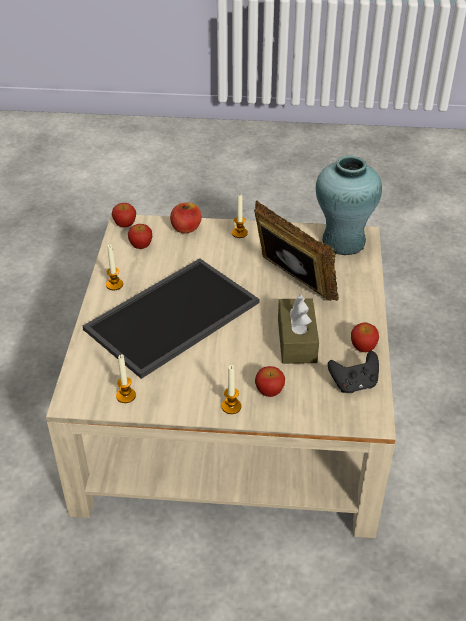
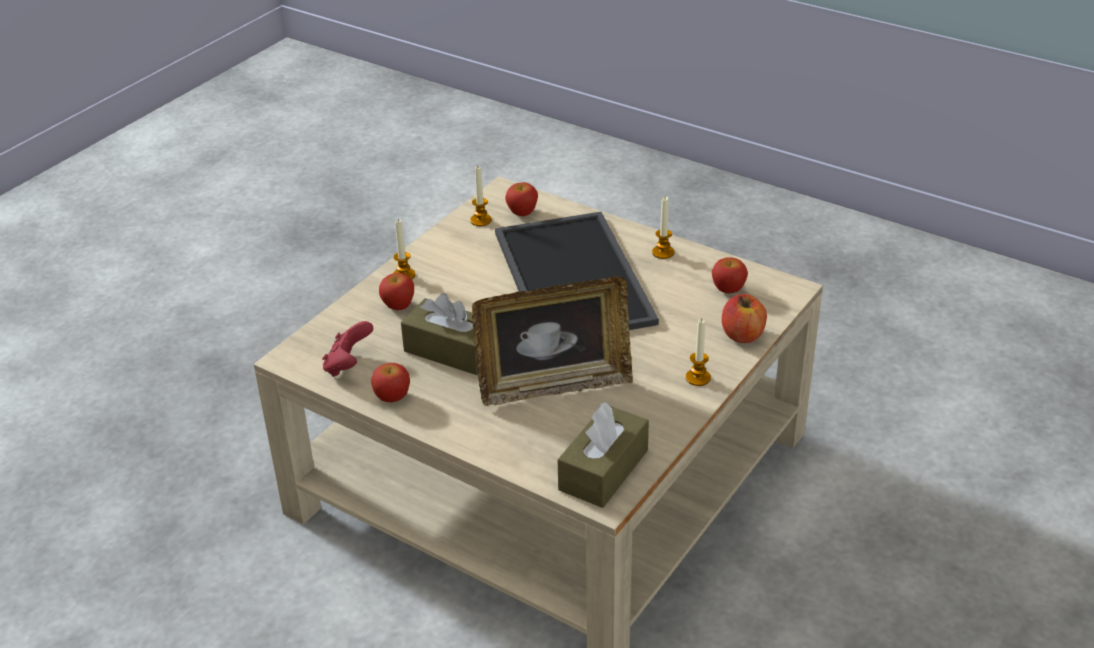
camera: 120 degrees right, 5 degrees down
(125, 224) = (786, 288): apple -> apple (522, 212)
(343, 242) = (603, 470): turquoise vase -> brown tissue box
(354, 384) = (348, 366): black game controller -> red game controller

